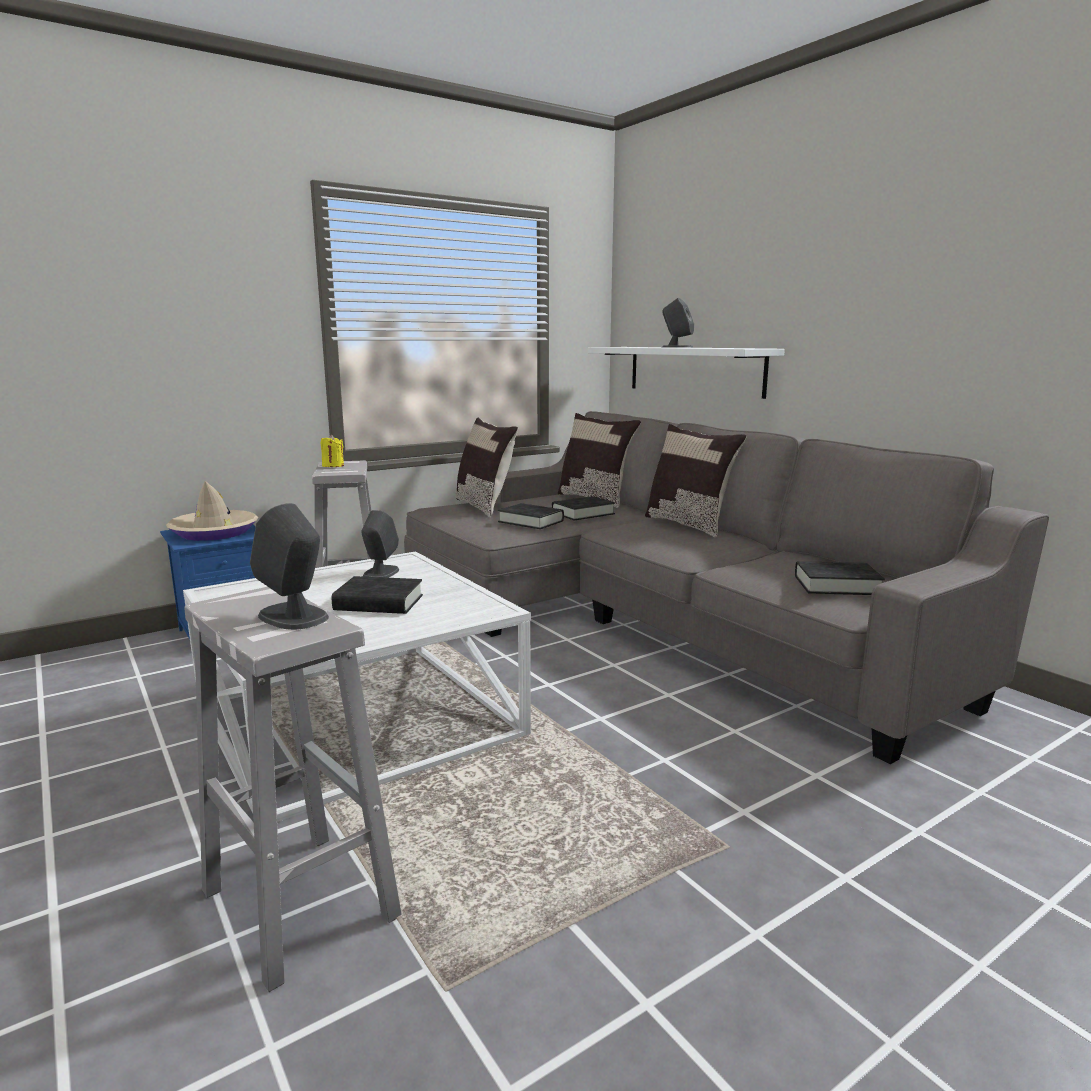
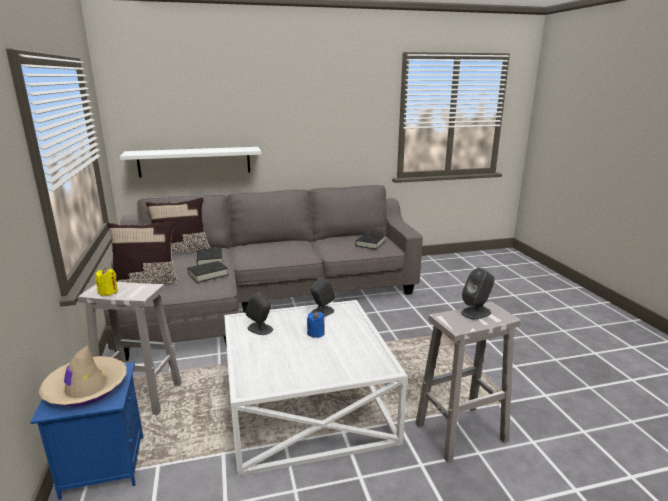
camera: 70 degrees left, 5 degrees up
(379, 603) = (316, 333): black book -> blue candle
(676, 347) = (193, 150): grey speaker -> grey speaker (322, 312)
(689, 525) = (264, 244): pillow -> none

